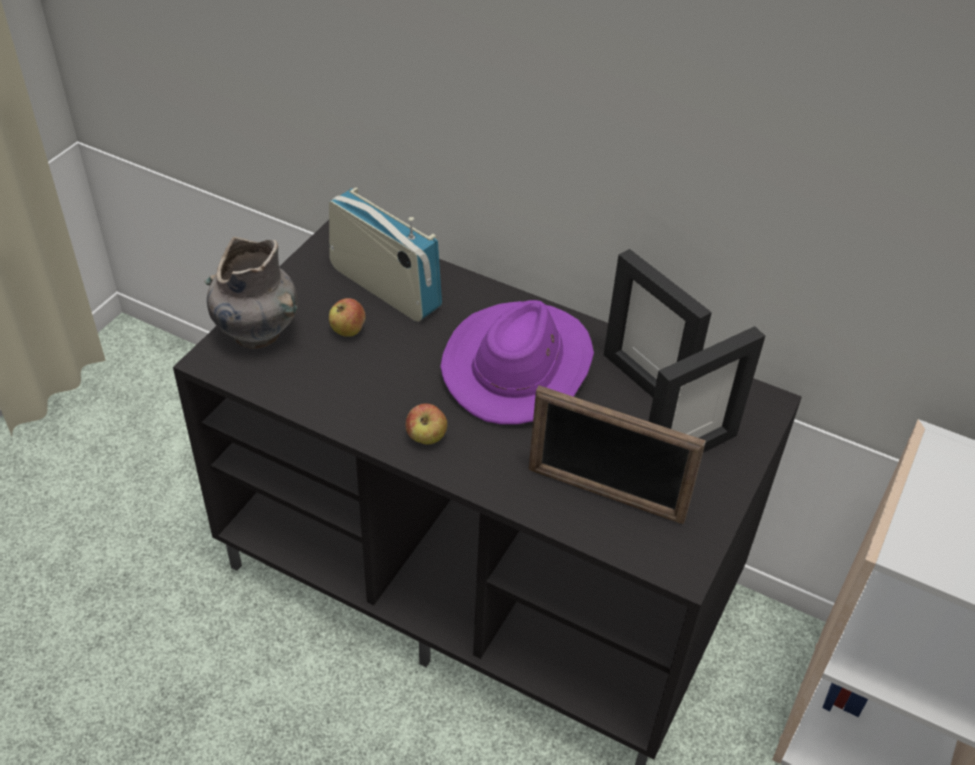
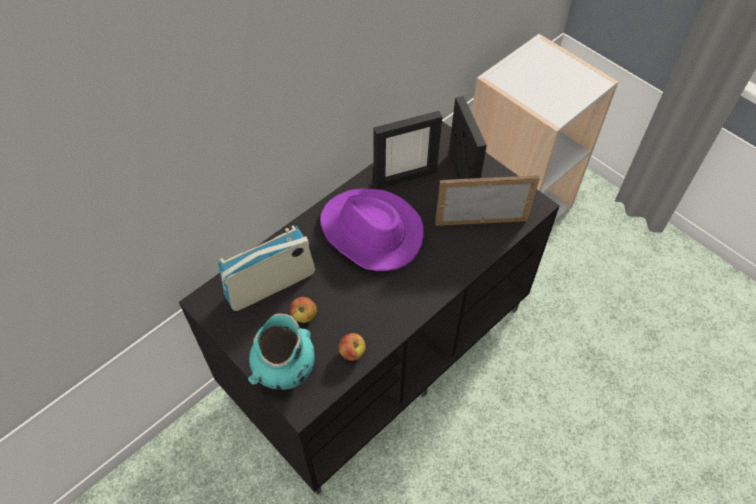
camera: 70 degrees left, 10 degrees up
(256, 333) = (285, 372): grey vase -> turquoise vase
(426, 437) = (414, 294): apple -> apple (352, 352)
(605, 494) = (481, 221): picture frame -> picture frame turned 135 degrees counterclockwise

